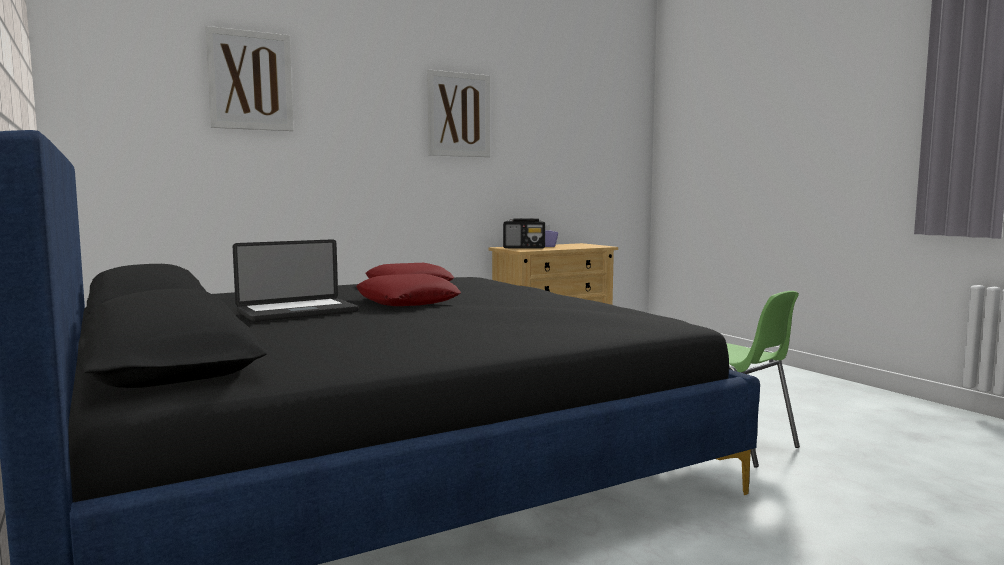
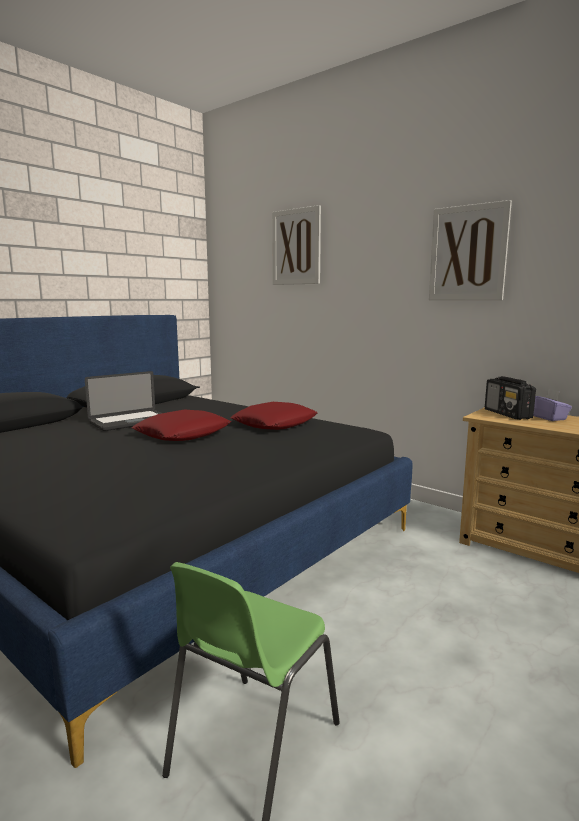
camera: 70 degrees right, 5 degrees up
(297, 312) = (130, 422): laptop -> laptop turned 75 degrees counterclockwise

